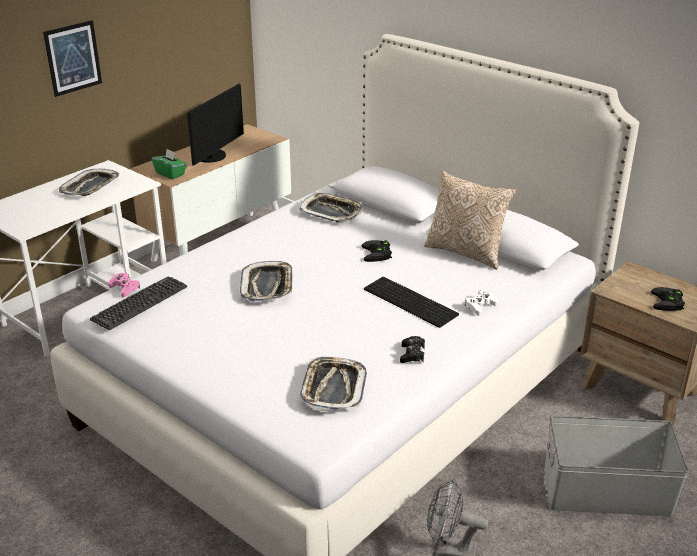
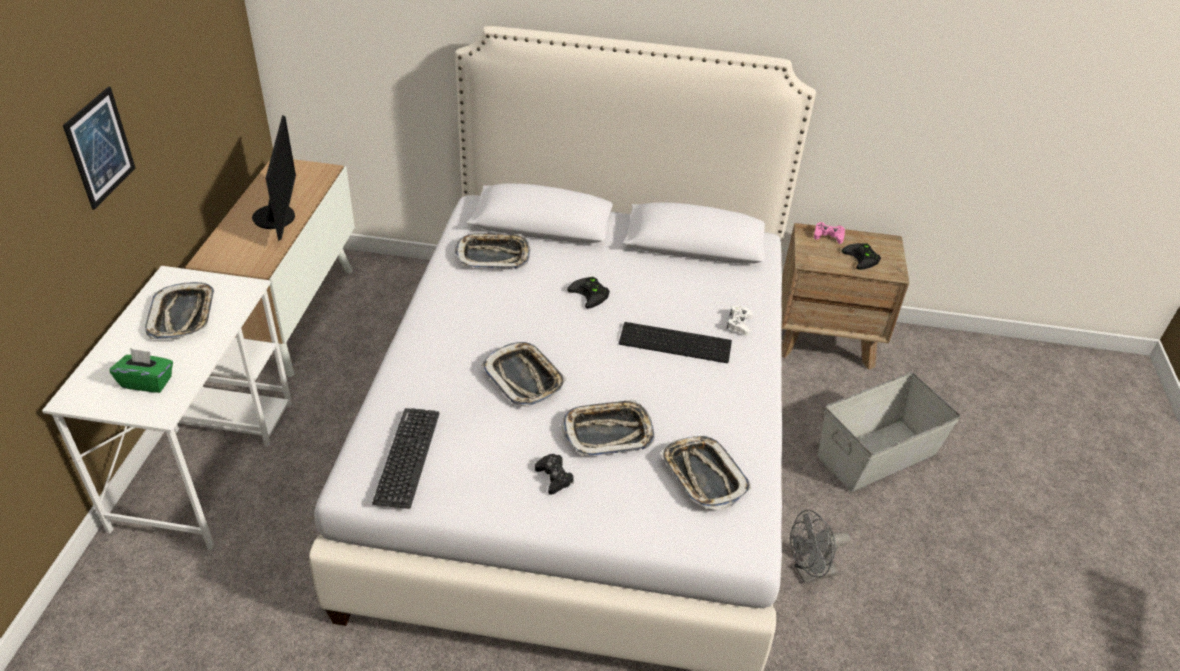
camera: 35 degrees left, 10 degrees up
(124, 288) = (365, 443): pink game controller -> pink game controller (828, 236)
(170, 174) = (249, 258): green tissue box -> green tissue box (147, 382)
(292, 338) = (608, 432): none -> tray
(412, 354) = (733, 404): black game controller -> black game controller (554, 477)
(466, 252) = (669, 263): pillow -> none

